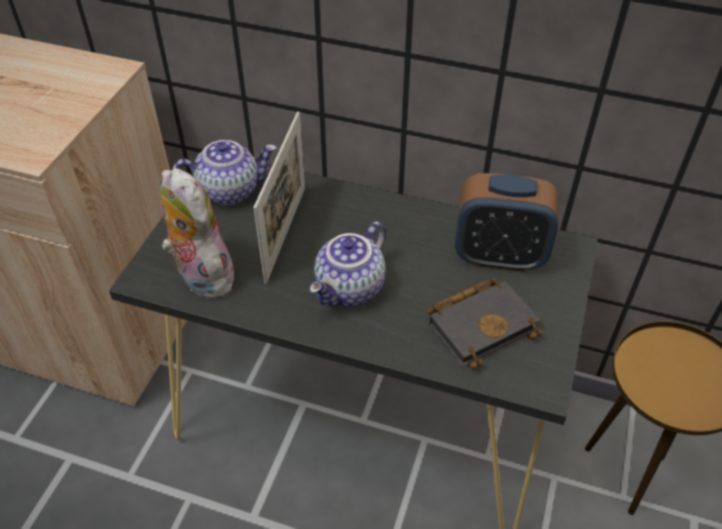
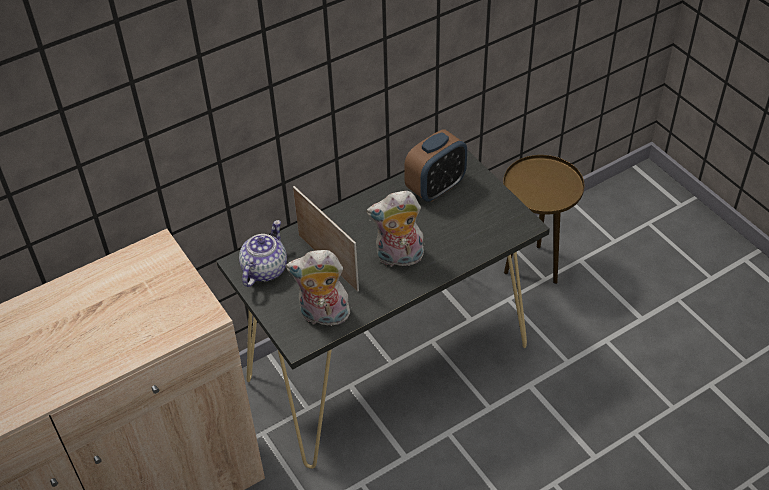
camera: 50 degrees left, 0 degrees up
(351, 289) = (399, 258): teapot -> plush toy
(482, 324) = (471, 222): black book -> none

